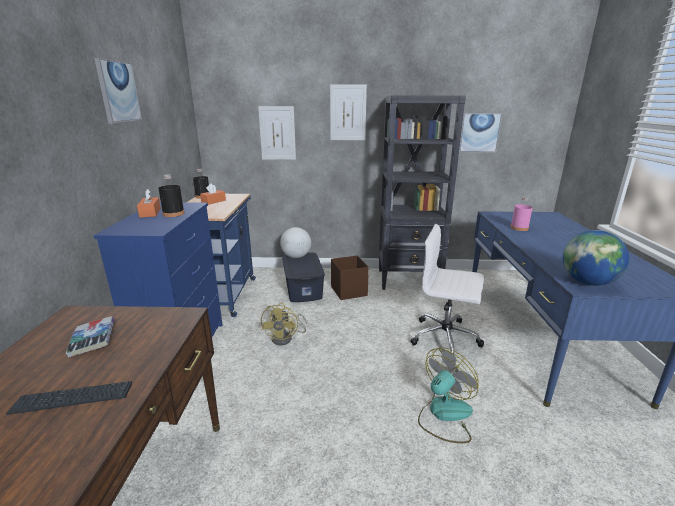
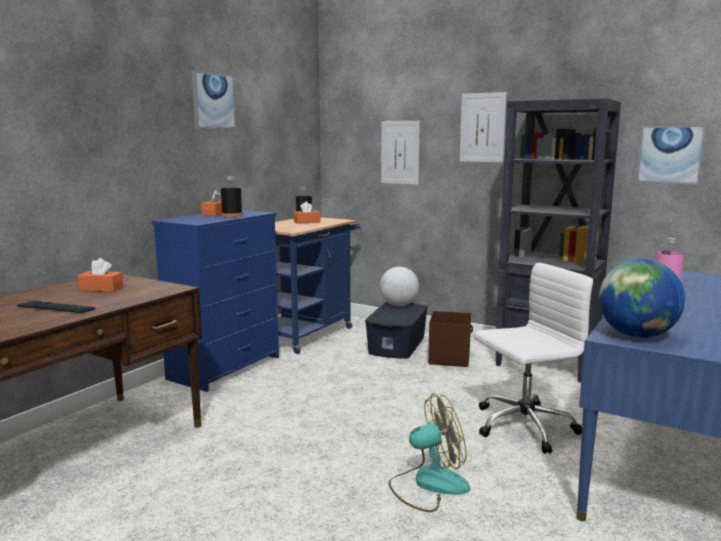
camera: 30 degrees right, 10 degrees down
(93, 340) = (101, 289): book -> orange tissue box
(286, 338) = (329, 381): yellow fan -> none
(446, 338) = (522, 427): white office chair -> white office chair turned 105 degrees clockwise

